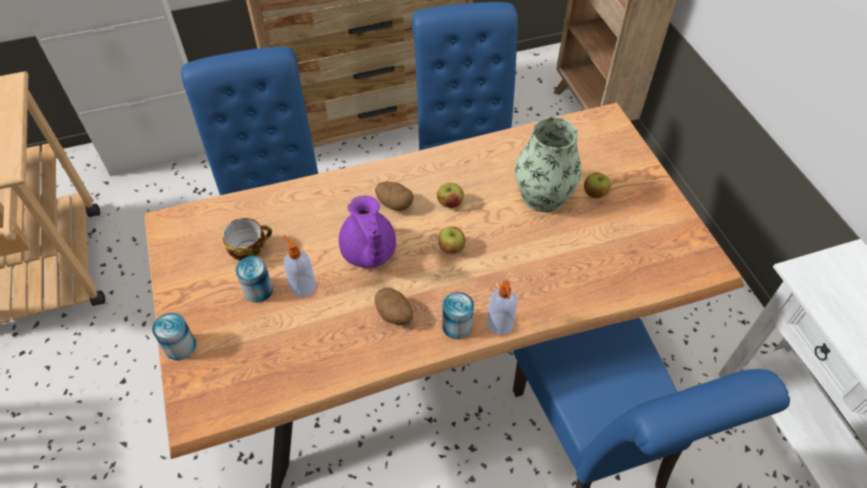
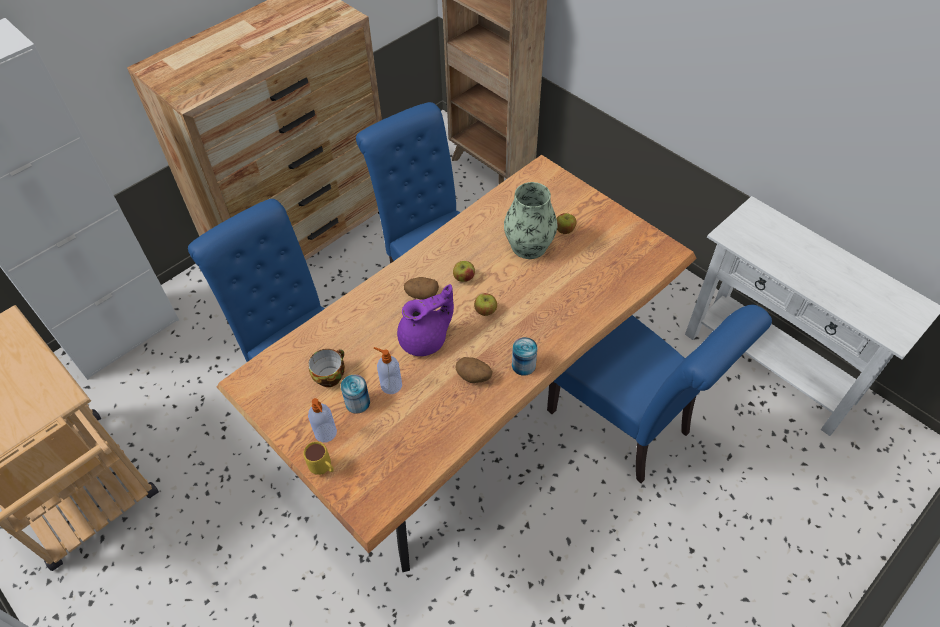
camera: 25 degrees left, 0 degrees up
(180, 346) = (324, 470): can -> yellow mug
(368, 253) = (425, 339): purple teapot -> purple teapot turned 75 degrees counterclockwise
(500, 325) = (553, 352): soap dispenser -> soap dispenser (326, 433)

